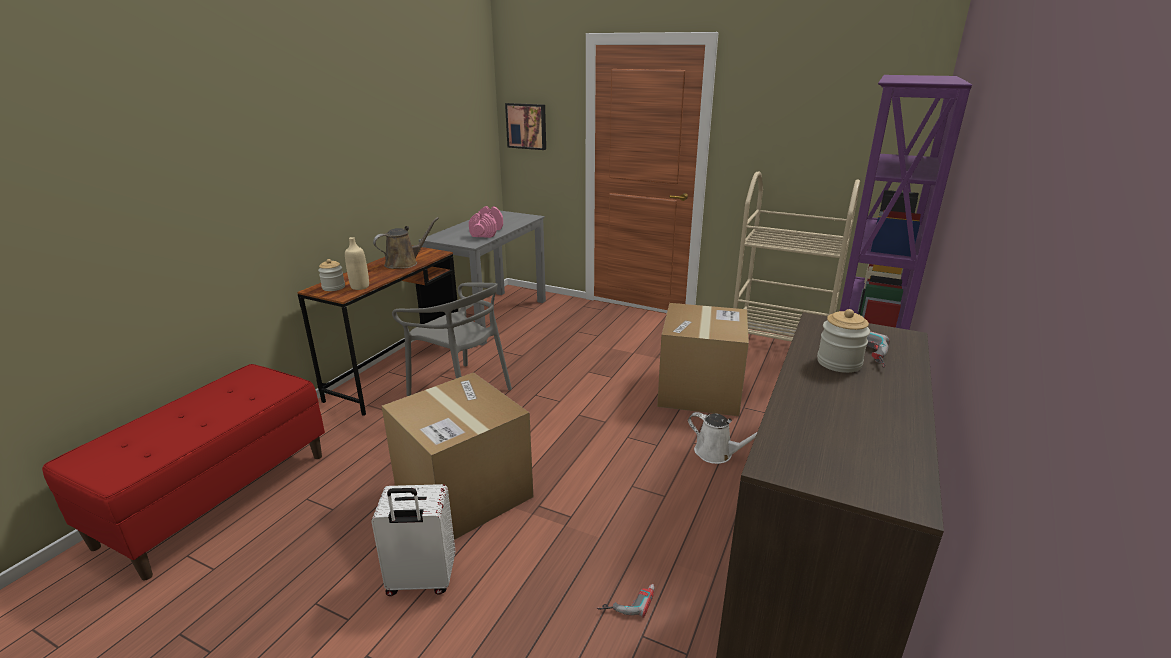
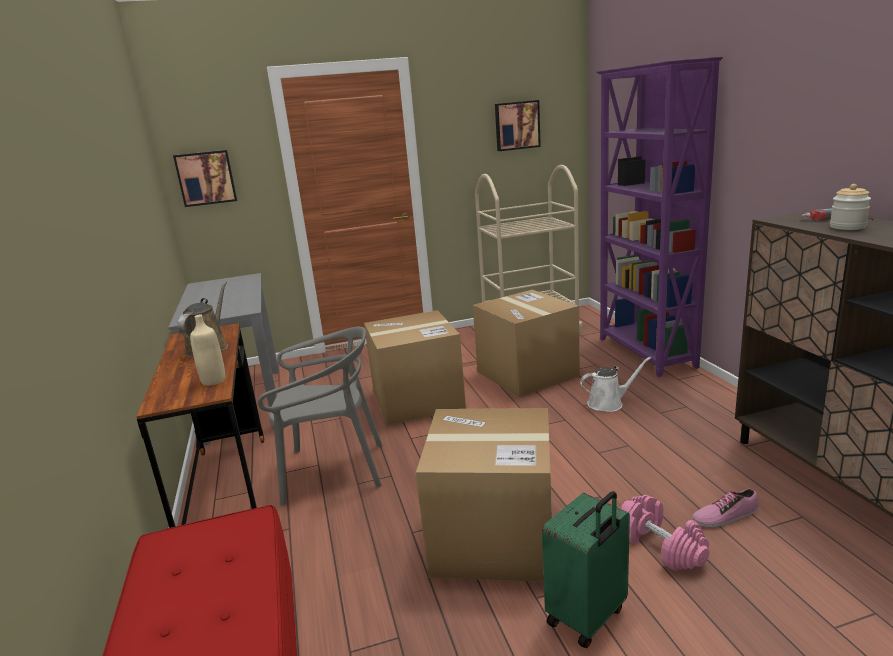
camera: 40 degrees left, 5 degrees down
(333, 287) = (179, 394): jar -> none
(421, 581) = (588, 617): white suitcase -> green suitcase
(487, 232) = (236, 299): pink dumbbell -> pink dumbbell (662, 546)
(587, 368) = (417, 400): none -> cardboard box
(627, 600) = (724, 515): power drill -> shoe
(832, 122) = (517, 125): none -> picture

